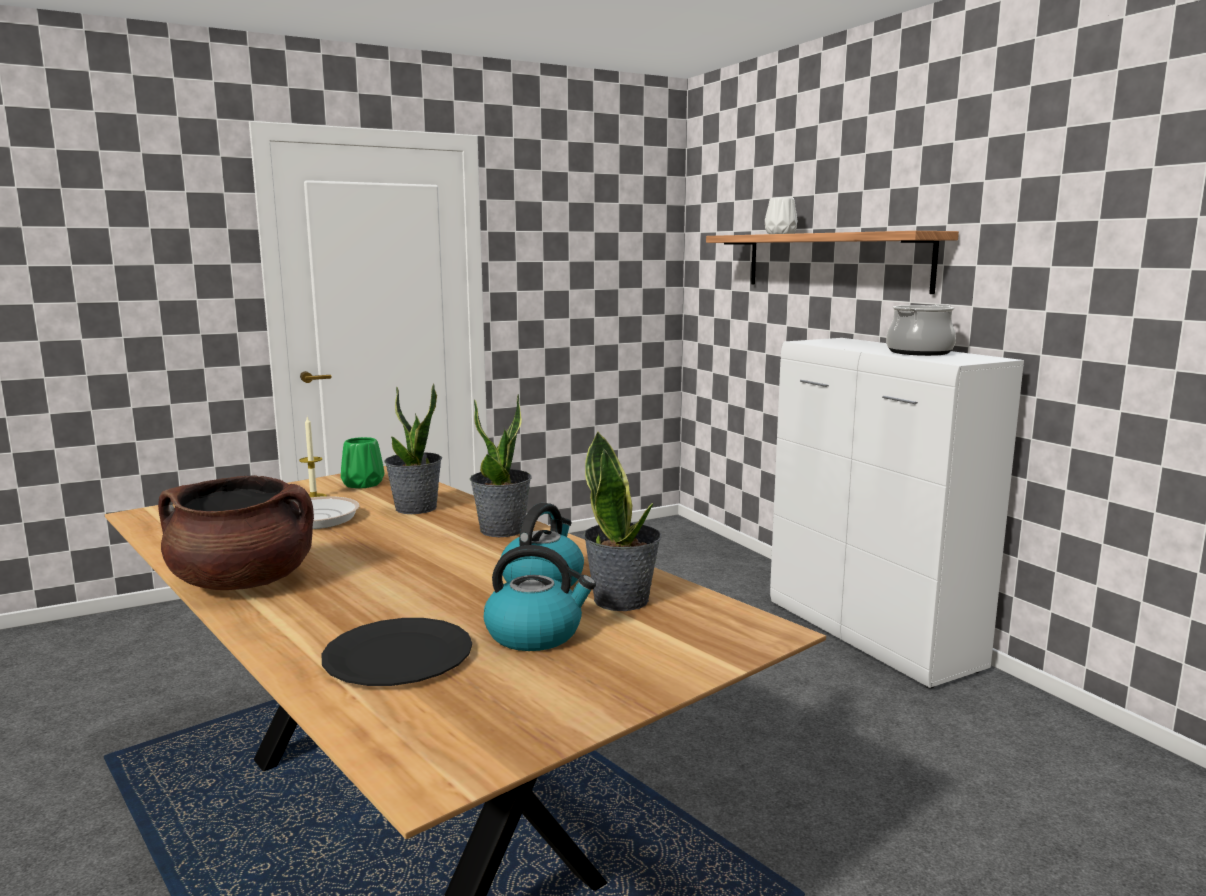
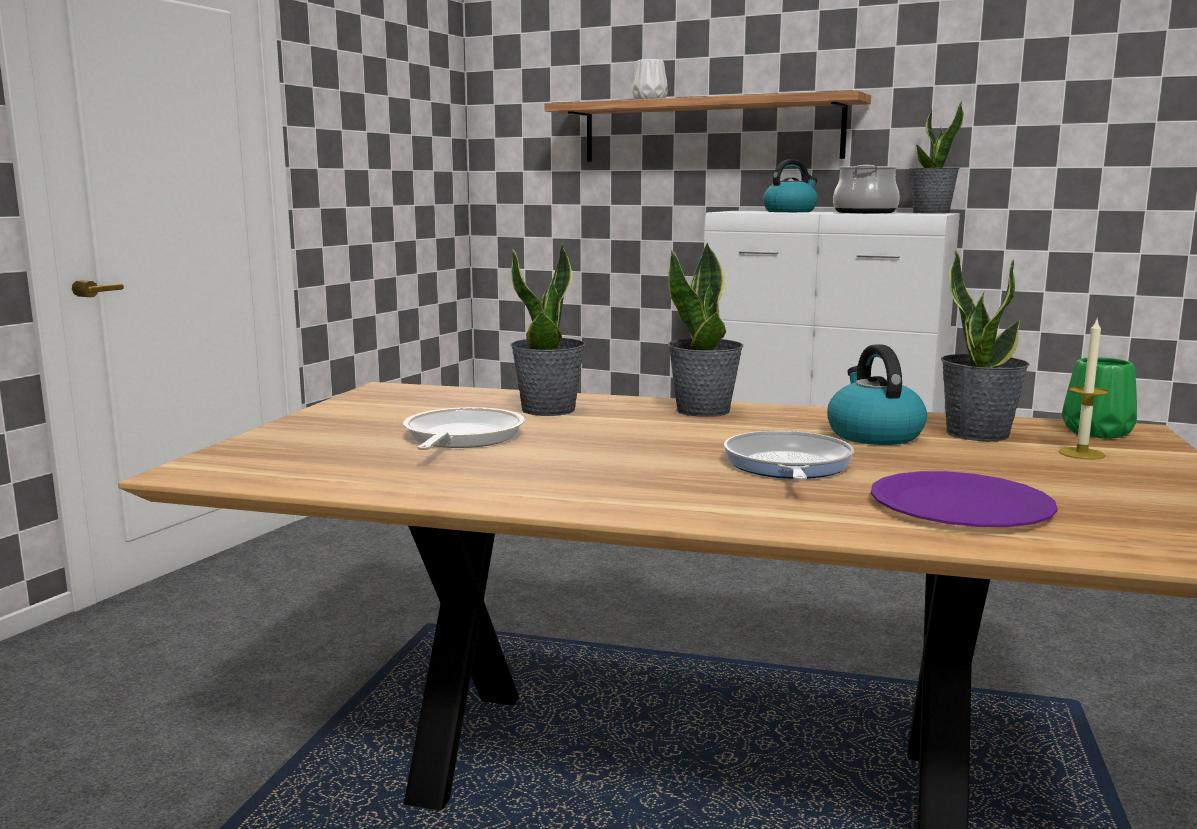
camera: 35 degrees left, 0 degrees up
(243, 582) = (596, 495): brown cooking pot -> none
(313, 497) = (385, 420): candle -> candle (1081, 454)
(363, 484) = (404, 401): green vase -> green vase (1099, 432)
(397, 656) = (960, 505): black plate -> purple plate
(404, 590) = (786, 466): none -> frying pan
(535, 634) = (1001, 466): kettle -> kettle (790, 211)
(982, 358) = (931, 213): none -> potted plant

